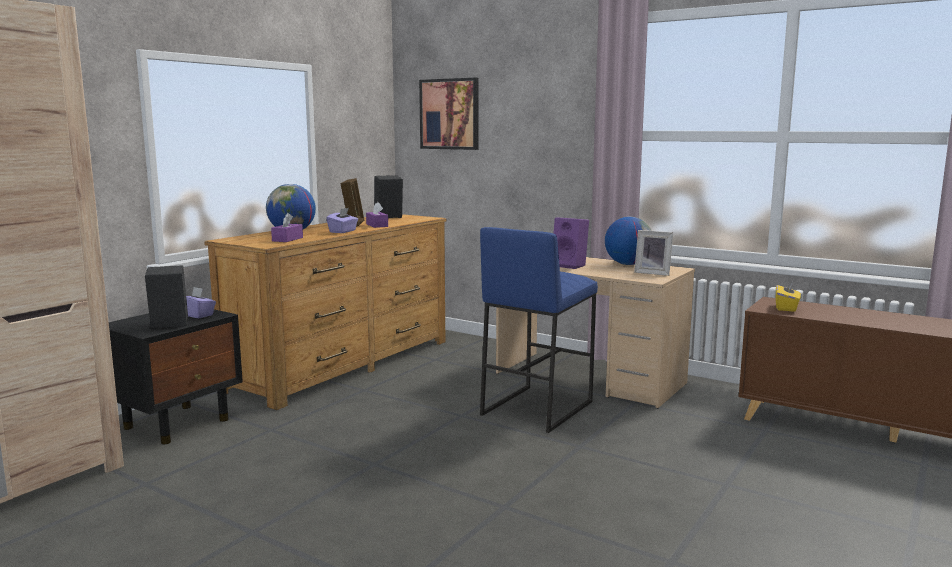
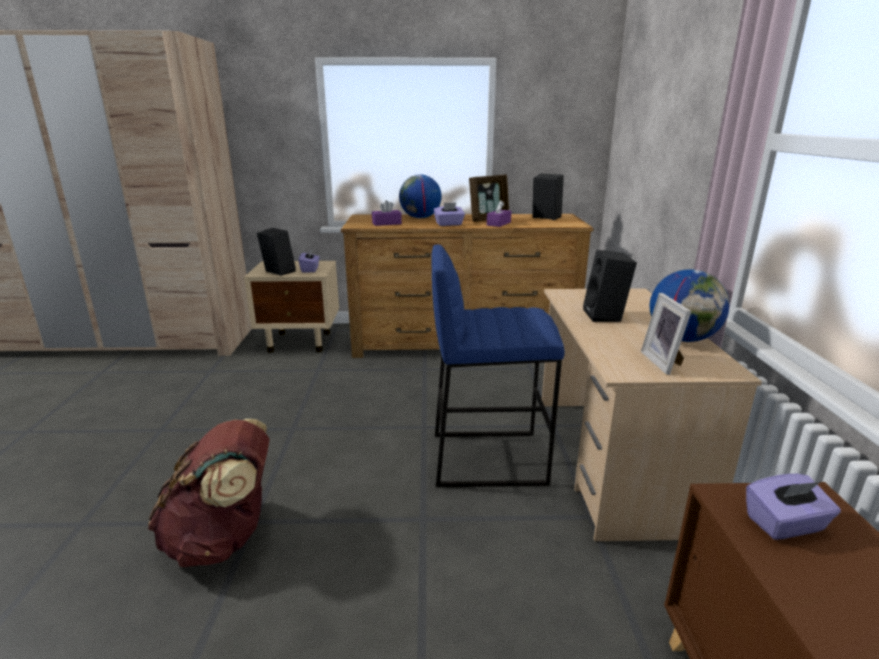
camera: 55 degrees right, 10 degrees up
(178, 423) = (301, 342): black nightstand -> beige nightstand
(449, 114) = (641, 106): picture -> none
(512, 522) = (224, 538): none -> brown backpack
(570, 265) = (606, 316): purple speaker -> black speaker
(786, 308) = (785, 524): yellow tissue box -> purple tissue box

